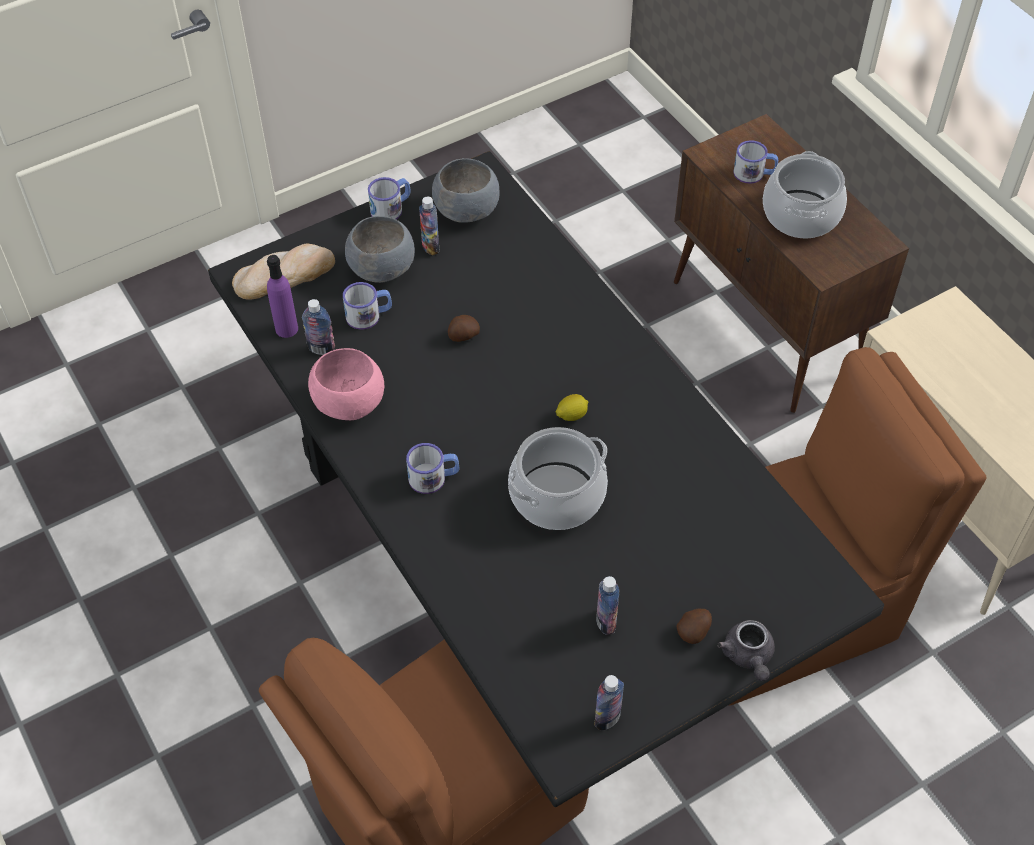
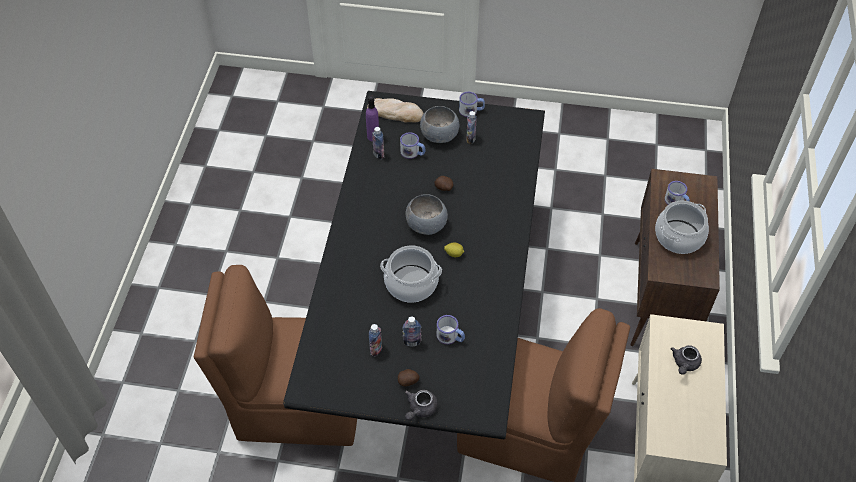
camera: 40 degrees right, 0 degrees up
(350, 403) = (367, 186): pink bowl -> none
(434, 477) = (368, 240): mug -> mug (450, 337)
(468, 210) = (505, 132): grey bowl -> grey bowl (427, 225)
(607, 718) = (335, 388): bottle -> bottle (412, 342)
(966, 364) = (684, 364): none -> grey teapot

